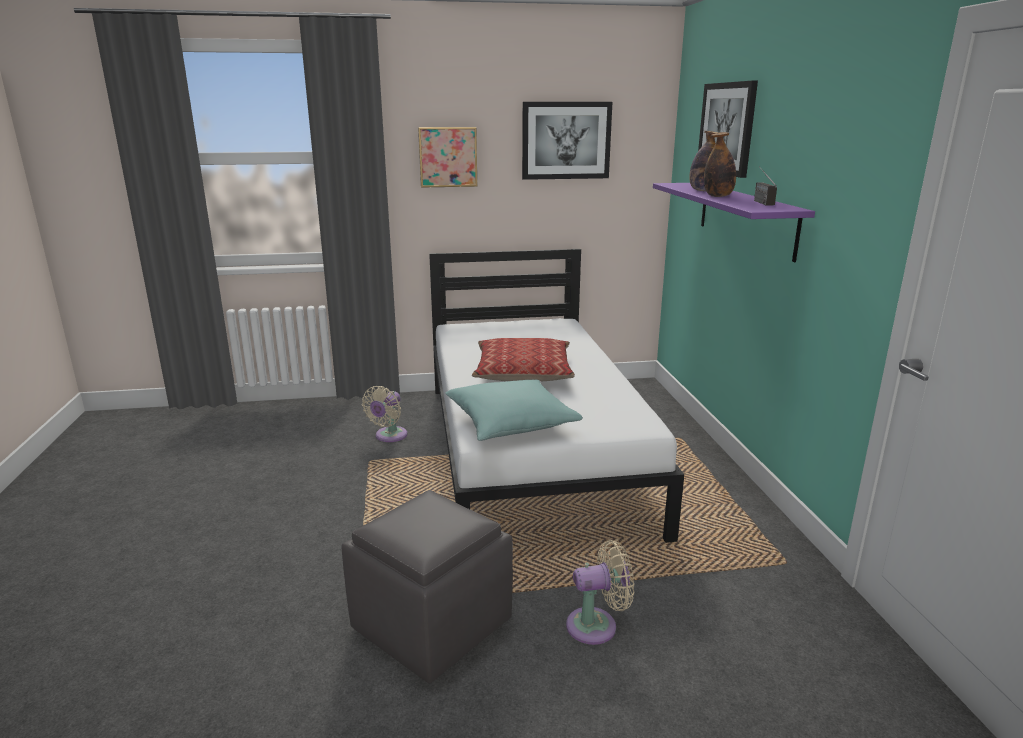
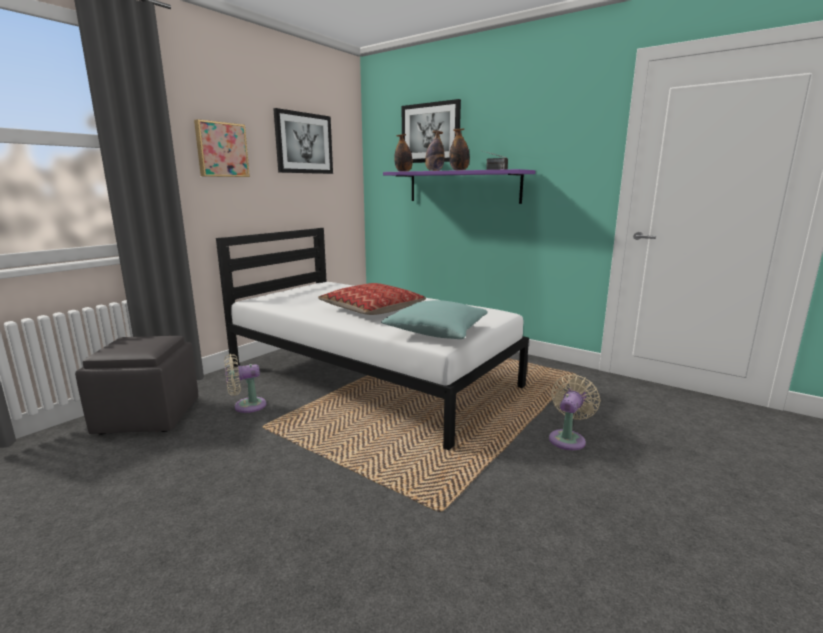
camera: 45 degrees left, 5 degrees down
(389, 436) = (246, 406): beige fan -> beige fan turned 90 degrees clockwise
(431, 623) = (499, 490): grey ottoman -> grey ottoman (148, 416)
(686, 184) = (403, 171): none -> bottle

